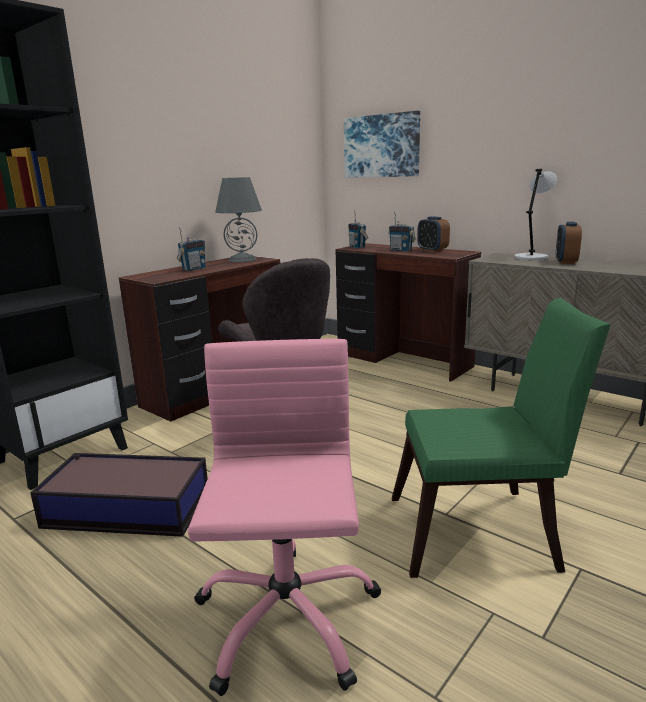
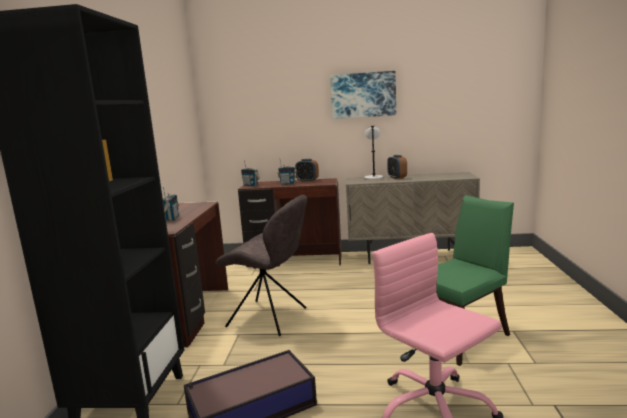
camera: 35 degrees left, 5 degrees down
(242, 259) = (189, 206): grey table lamp -> none
(382, 146) = (253, 113): picture -> picture (363, 95)

